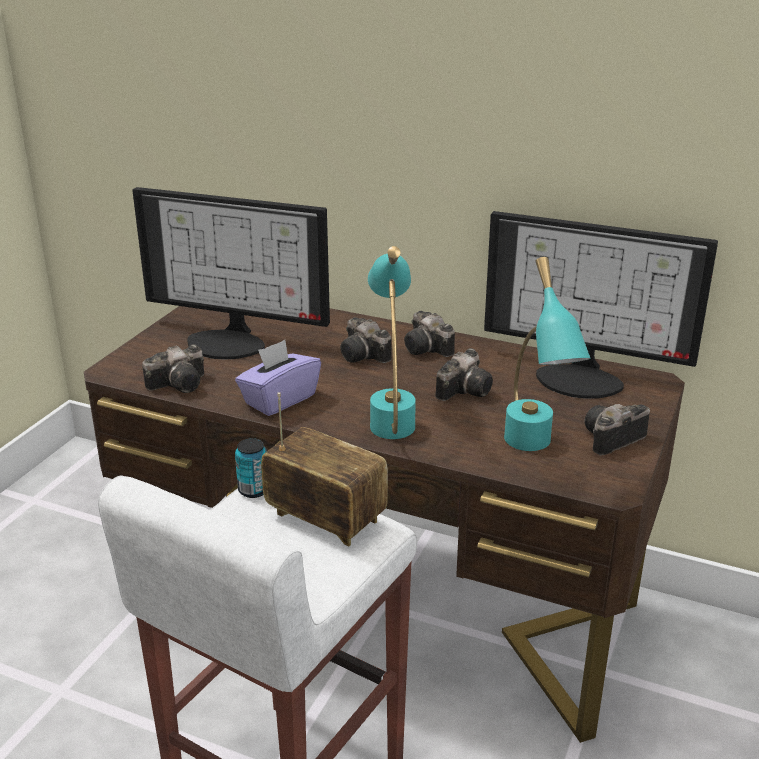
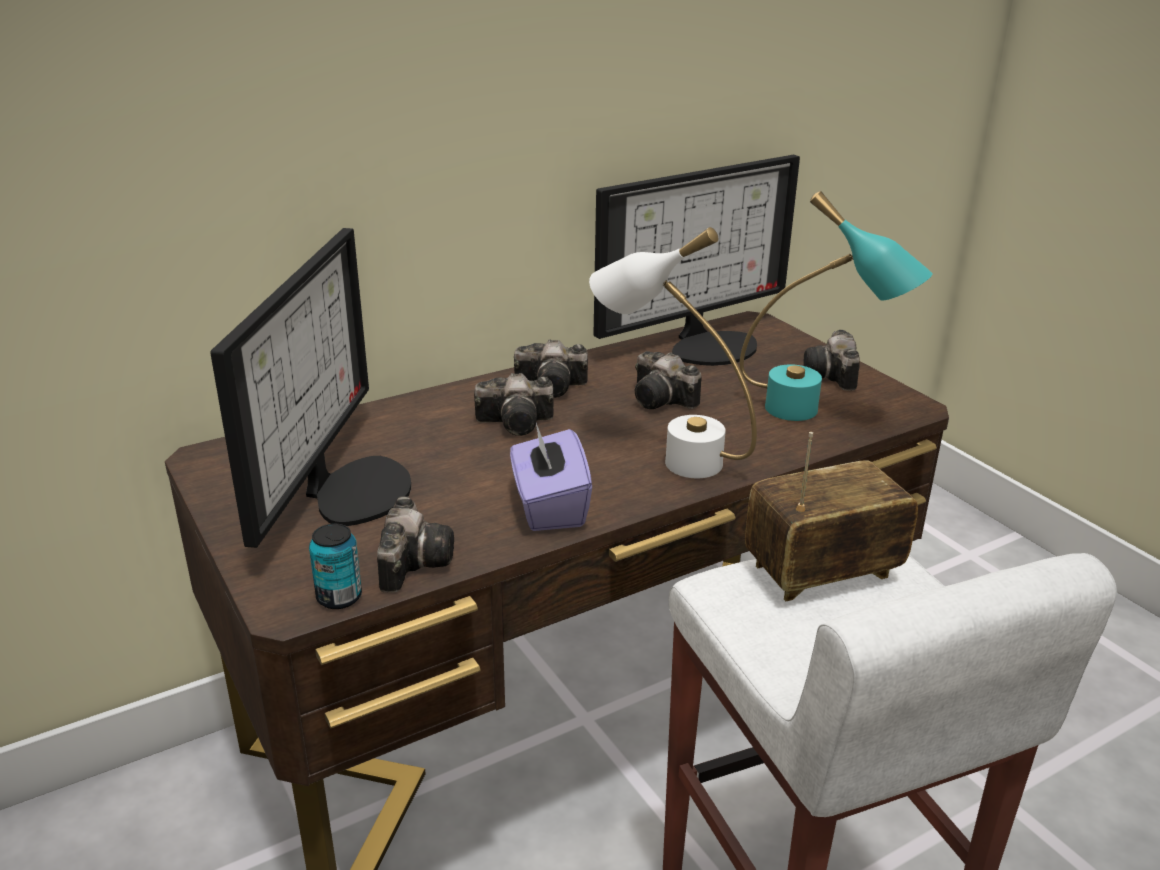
camera: 55 degrees left, 0 degrees up
(230, 341) = (350, 489): monitor -> monitor turned 45 degrees counterclockwise
(253, 490) = (718, 600): can -> can (339, 597)
(391, 415) = (668, 455): turquoise table lamp -> white table lamp
(465, 389) = (664, 400): camera -> camera turned 150 degrees clockwise

